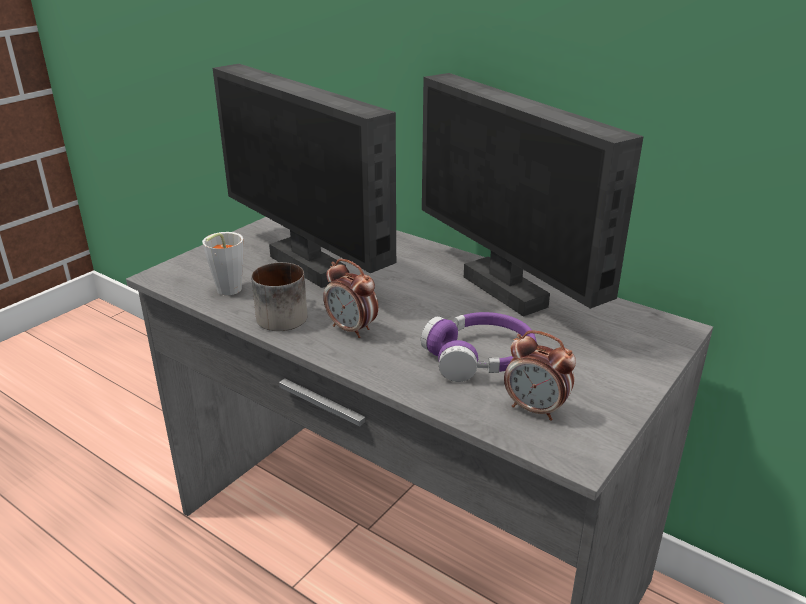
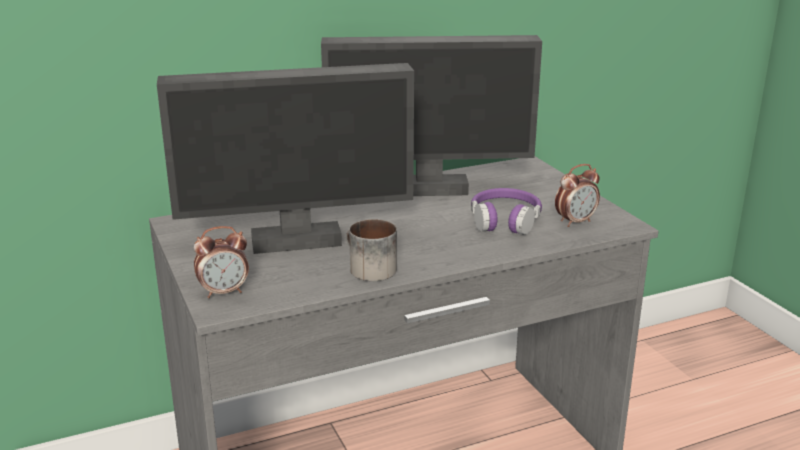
camera: 60 degrees left, 5 degrees down
(225, 292) = (296, 284): grey cup -> none
(352, 329) = (422, 249): alarm clock -> alarm clock (224, 292)

